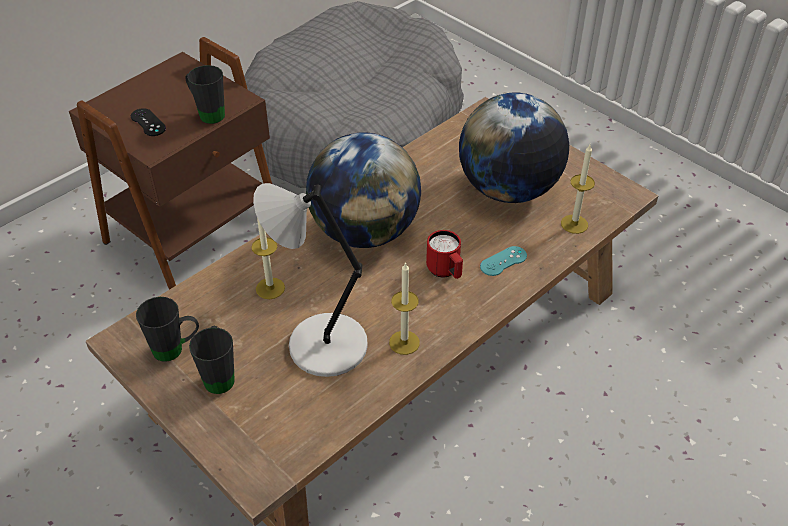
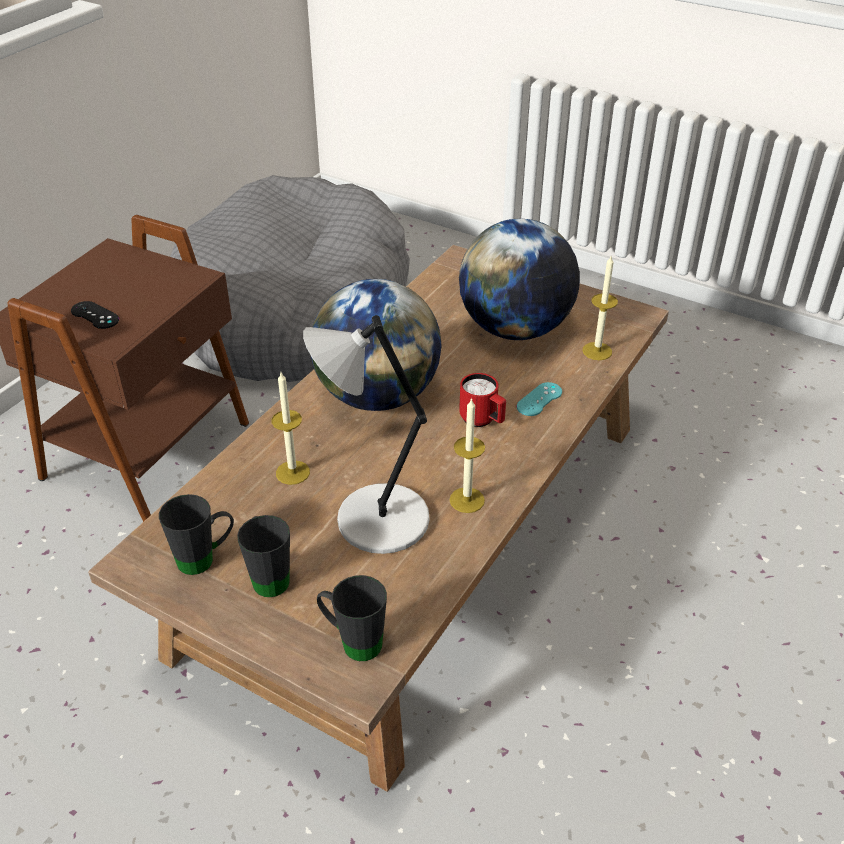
camera: 15 degrees left, 5 degrees down
(207, 113) = (163, 296): black mug -> black mug (353, 641)

